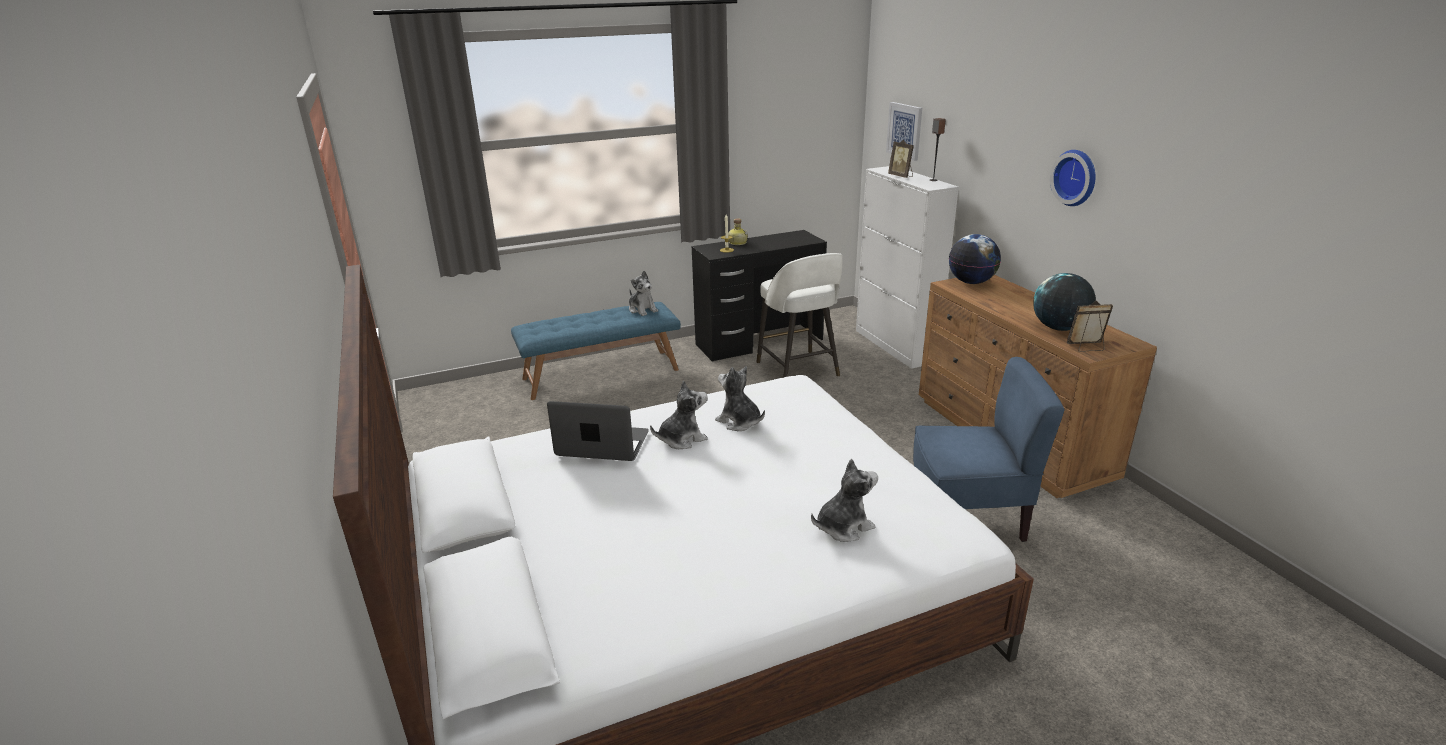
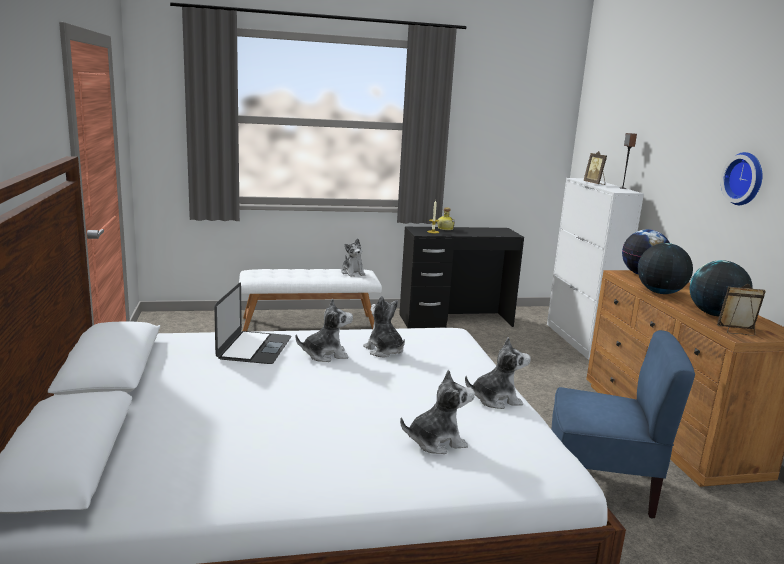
camera: 10 degrees right, 10 degrees down
(601, 374) = (309, 323): blue bench -> white bench
(602, 444) = (254, 347): laptop -> laptop turned 75 degrees clockwise
(798, 370) = (482, 345): white stool -> none
(876, 463) = (496, 399): none -> plush toy
(905, 130) = (604, 148): picture -> none
(997, 306) = (660, 293): none -> globe

